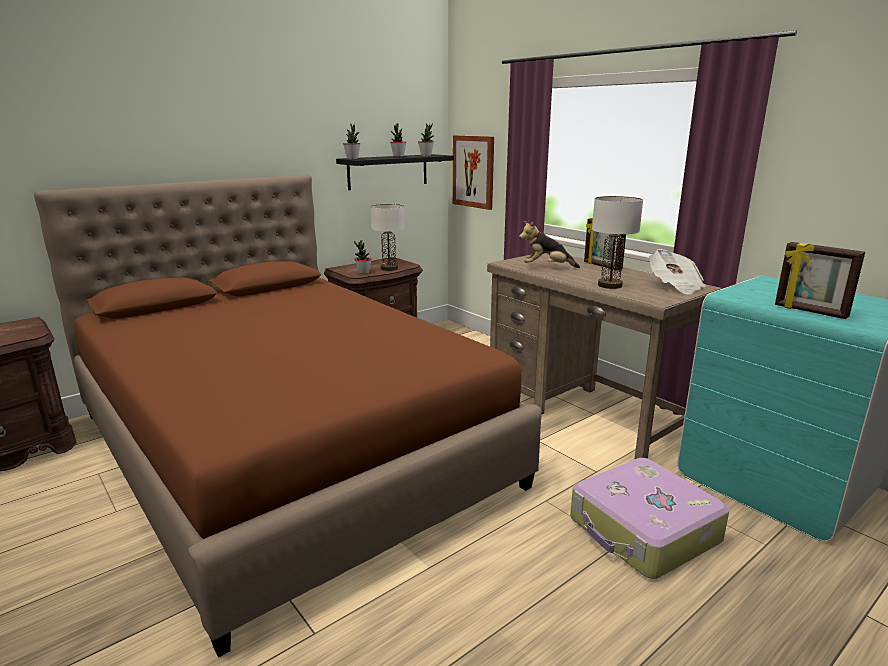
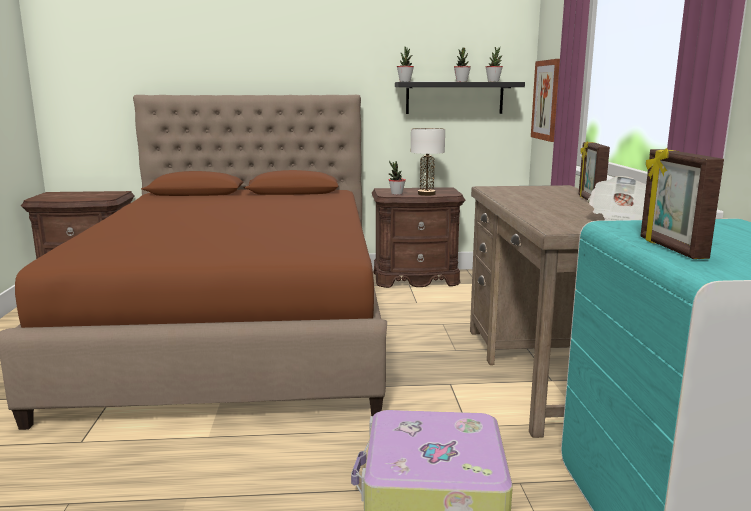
camera: 35 degrees right, 5 degrees down
(546, 267) = (520, 195): plush toy -> none
(610, 285) = (544, 213): table lamp -> none

